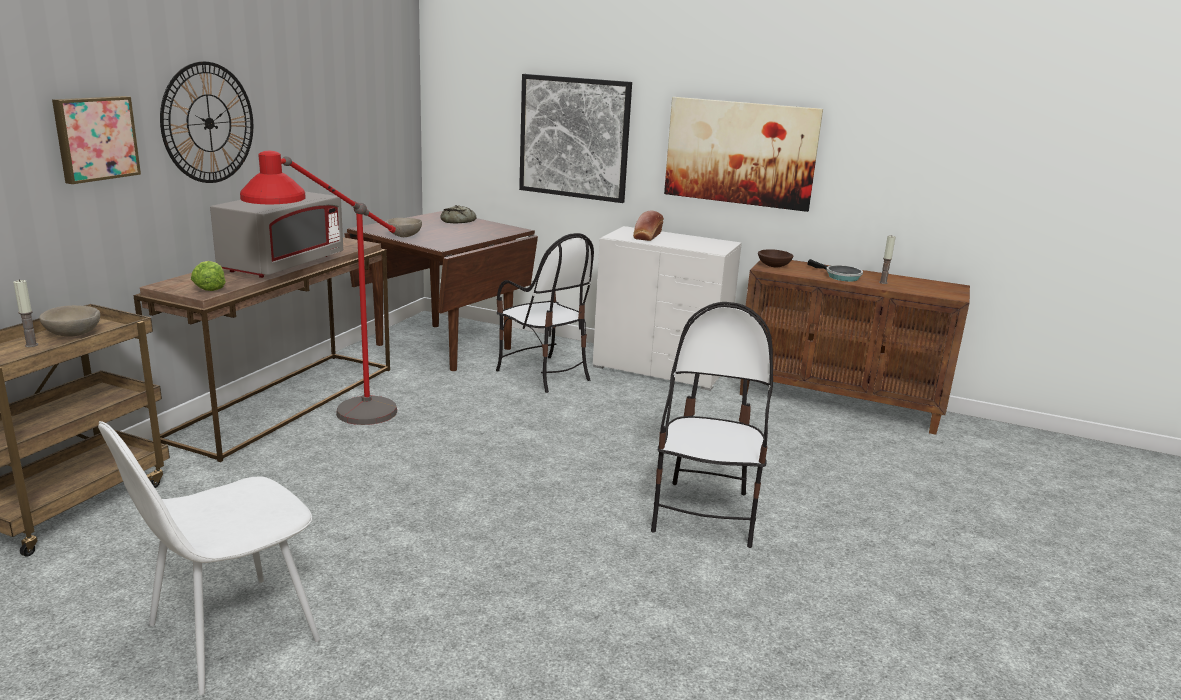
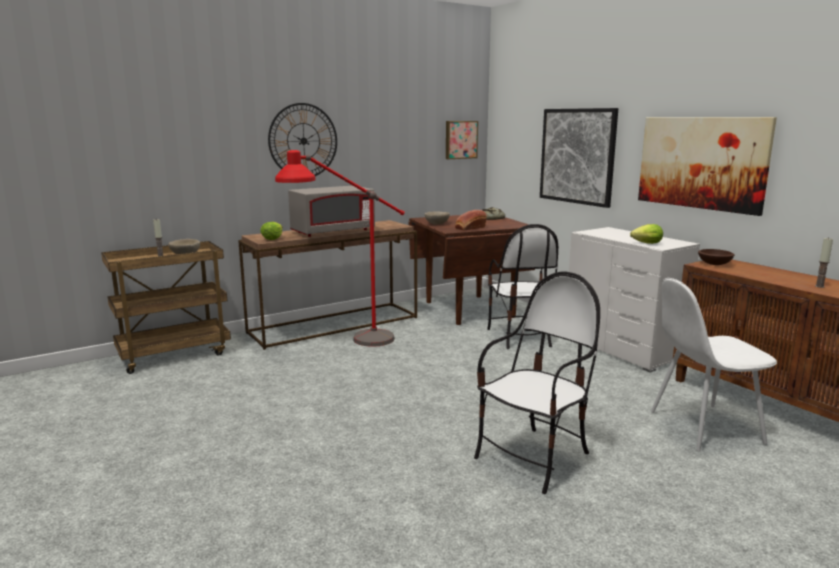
camera: 35 degrees right, 5 degrees down
(95, 138) = (223, 145): picture -> picture (460, 139)
(228, 634) = (159, 437): white chair -> white chair (702, 427)
(647, 236) = (614, 234): bread -> bread (469, 228)
(696, 247) = (645, 243): none -> lettuce
(840, 276) = (775, 277): frying pan -> none

